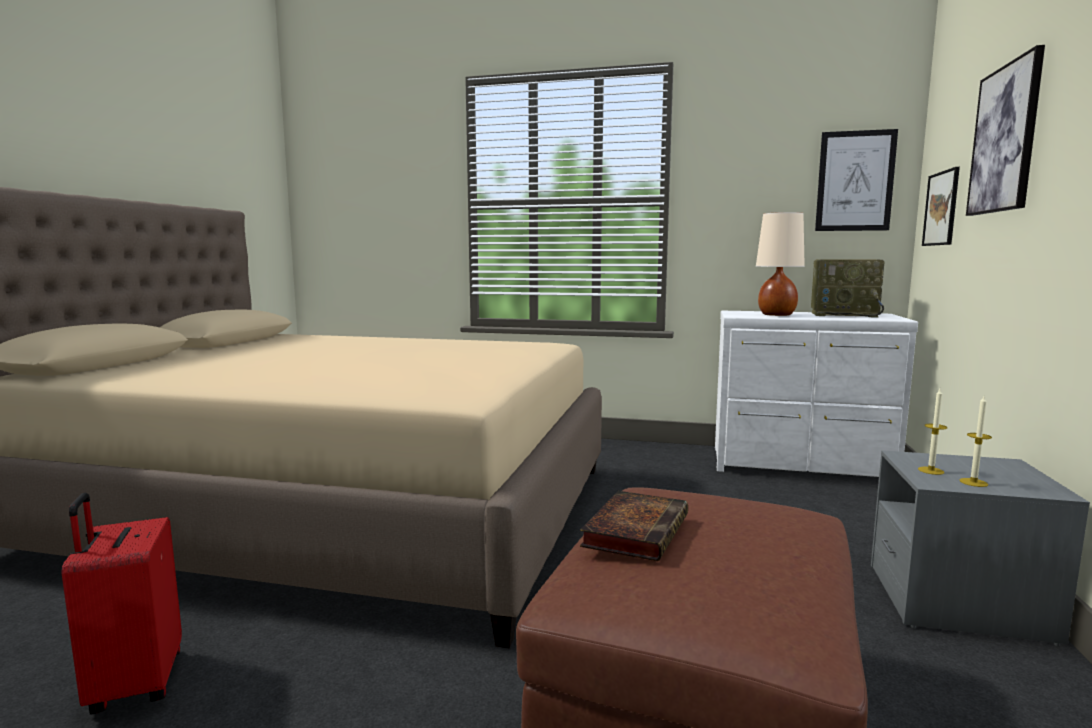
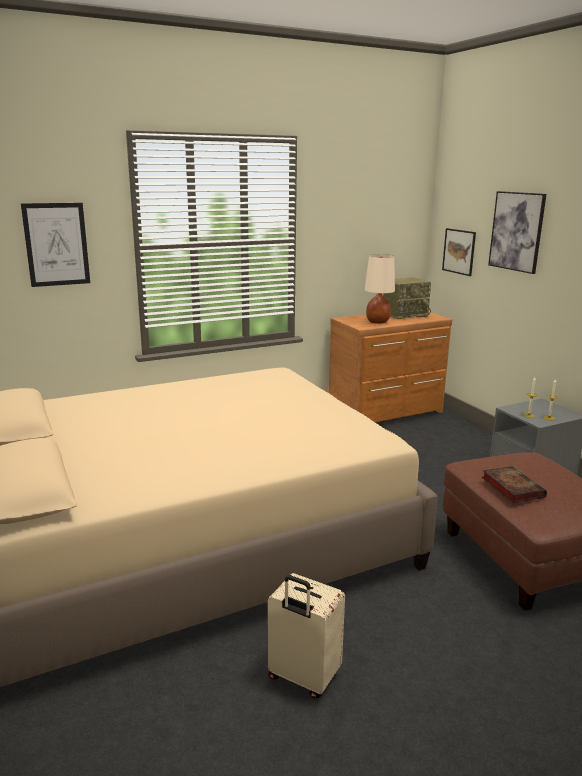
camera: 40 degrees left, 10 degrees up
(134, 684) = (302, 678): red suitcase -> beige suitcase
(801, 466) = (387, 412): white dresser -> brown dresser
(855, 181) = (401, 226): picture -> picture (56, 244)

